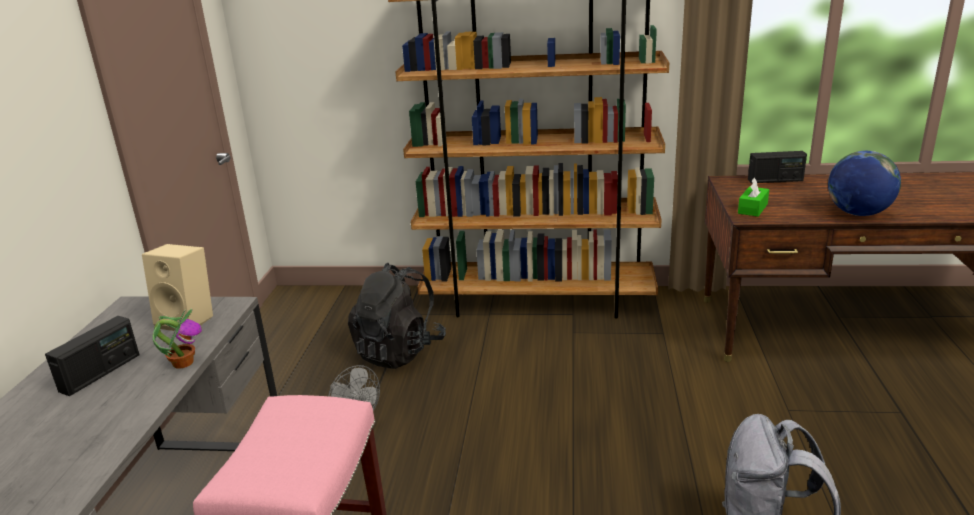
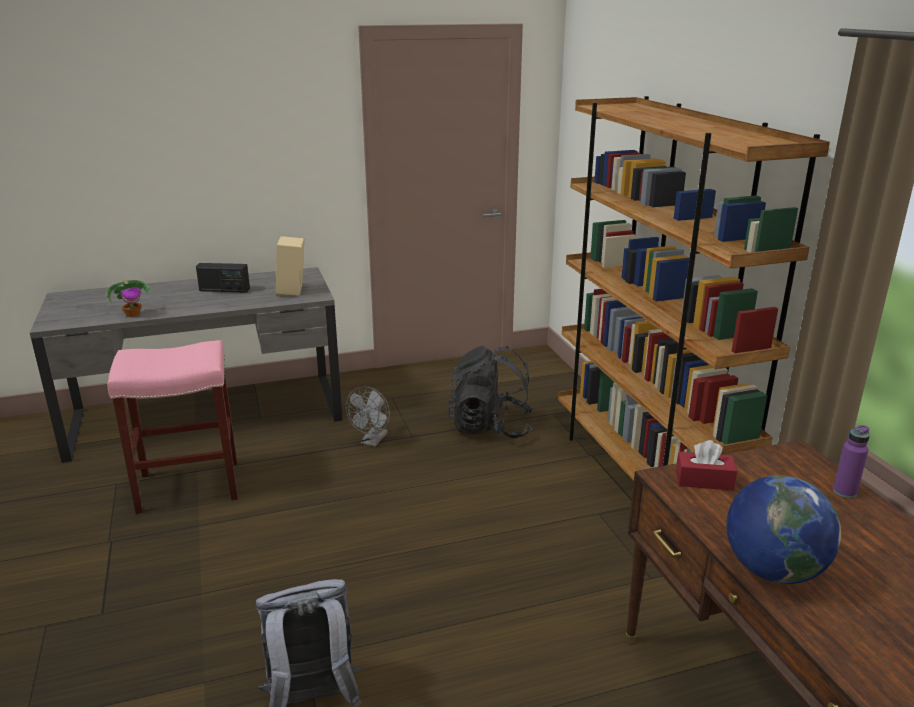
camera: 65 degrees right, 0 degrees up
(183, 362) = (240, 304): potted plant -> potted plant (133, 314)
(752, 209) = (704, 480): green tissue box -> red tissue box
(775, 180) = (844, 492): radio -> purple bottle

